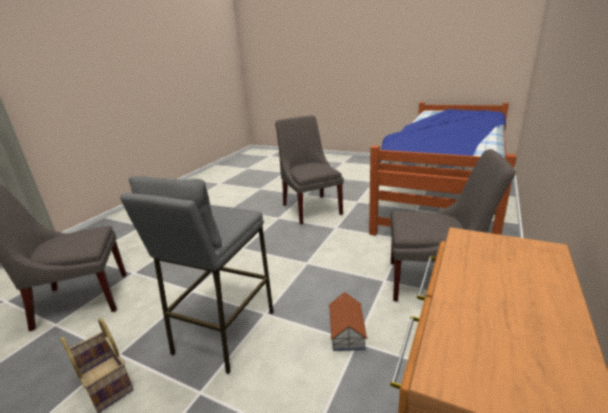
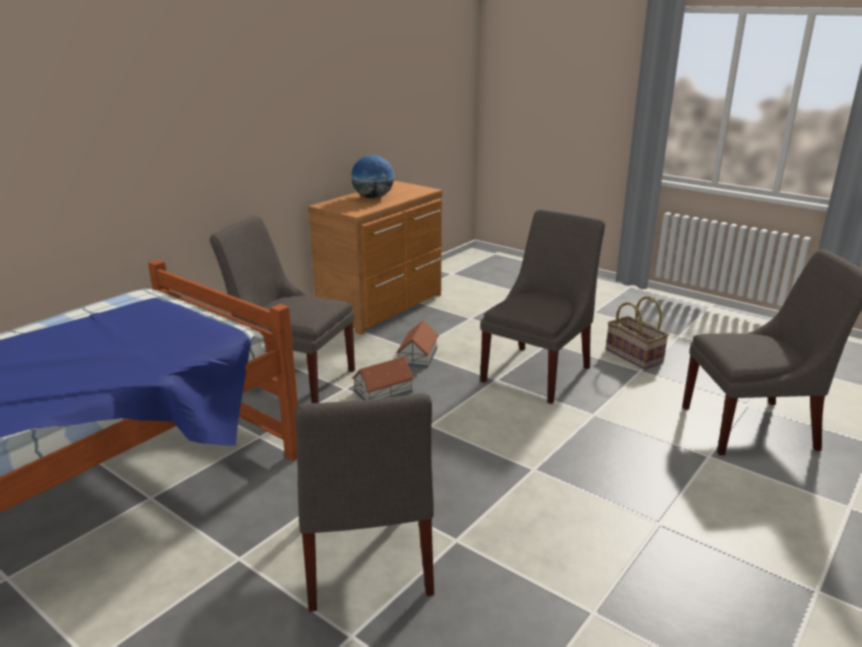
camera: 170 degrees left, 0 degrees up
(223, 332) = (539, 372): grey stool -> grey chair
(352, 283) = (384, 392): none -> toy house
(510, 294) = (373, 198): none -> globe

